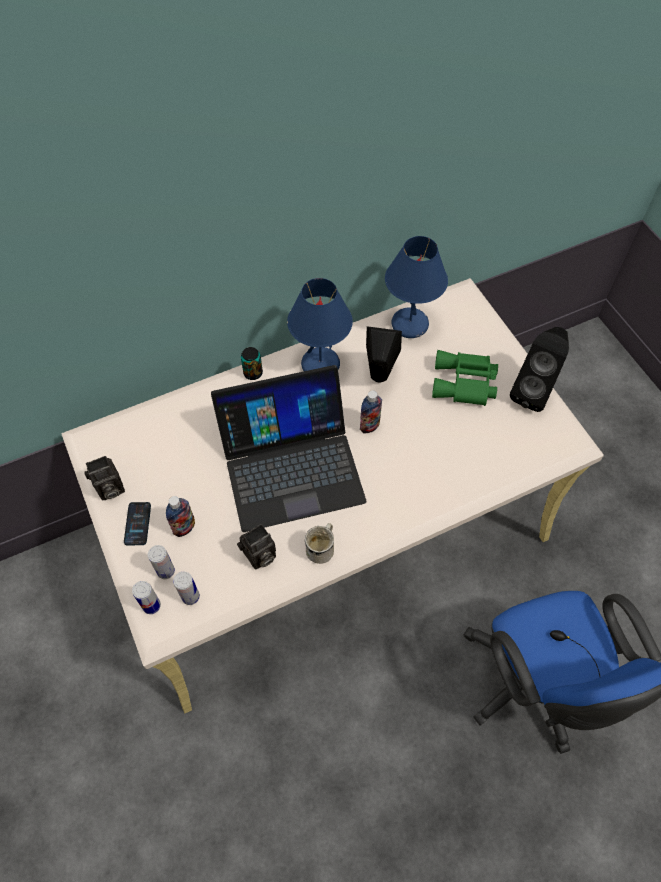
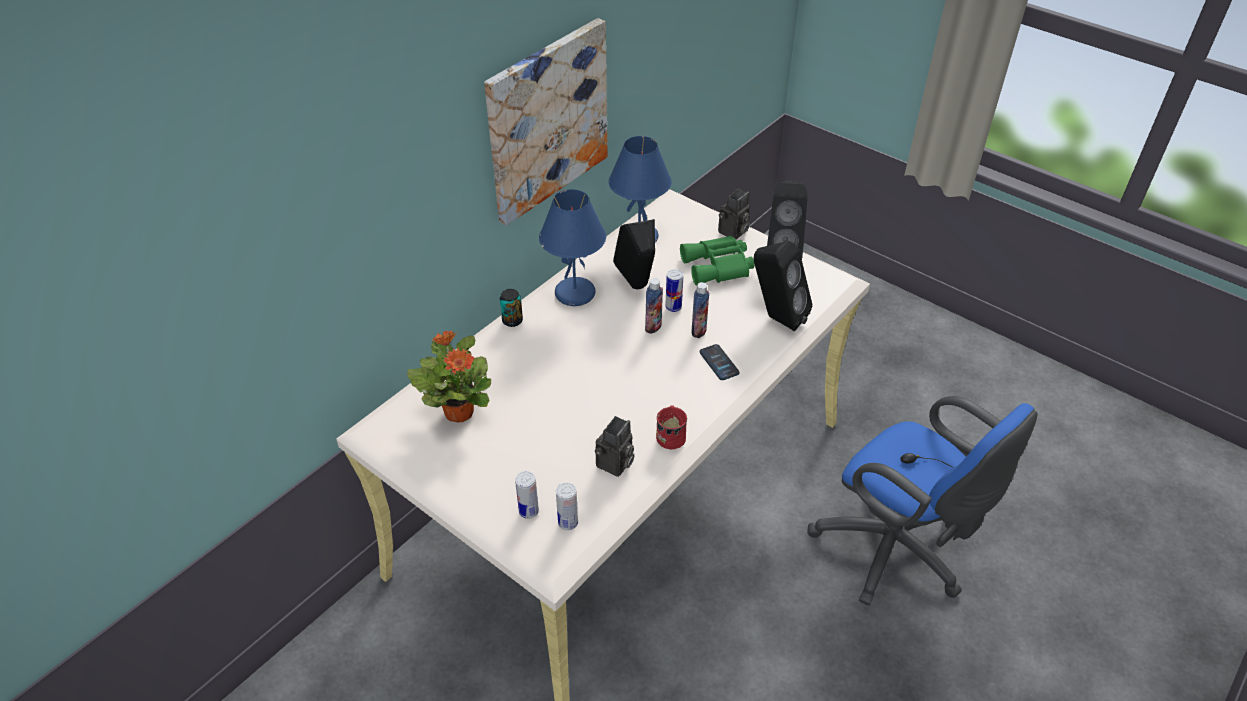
camera: 25 degrees left, 15 degrees down
(109, 489) = (423, 465): camera -> camera (733, 232)
(137, 524) = (473, 483): phone -> phone (719, 363)
(151, 605) = (532, 545): can -> can (673, 307)
(163, 448) = (459, 411): none -> potted plant
(184, 527) = (524, 468): bottle -> bottle (698, 330)
(291, 466) = (599, 382): laptop -> none
(321, 205) = (546, 120): none -> picture
(322, 547) = (671, 435): white mug -> red mug
(487, 460) = (776, 318): none -> black speaker

